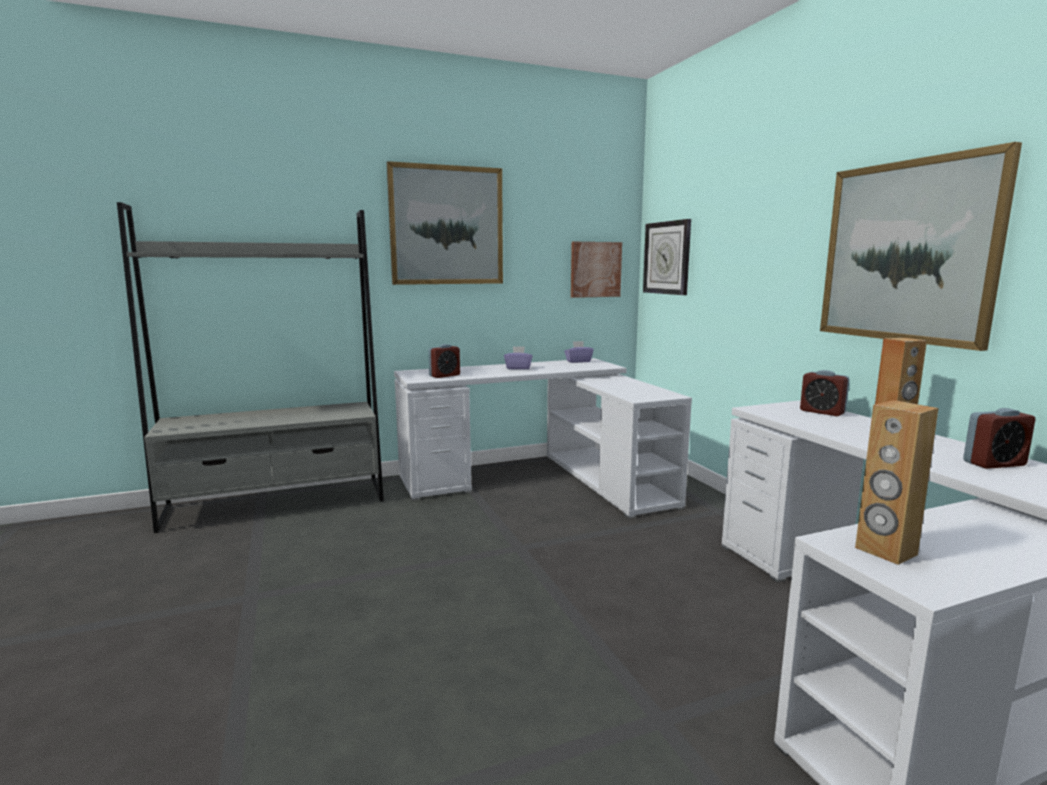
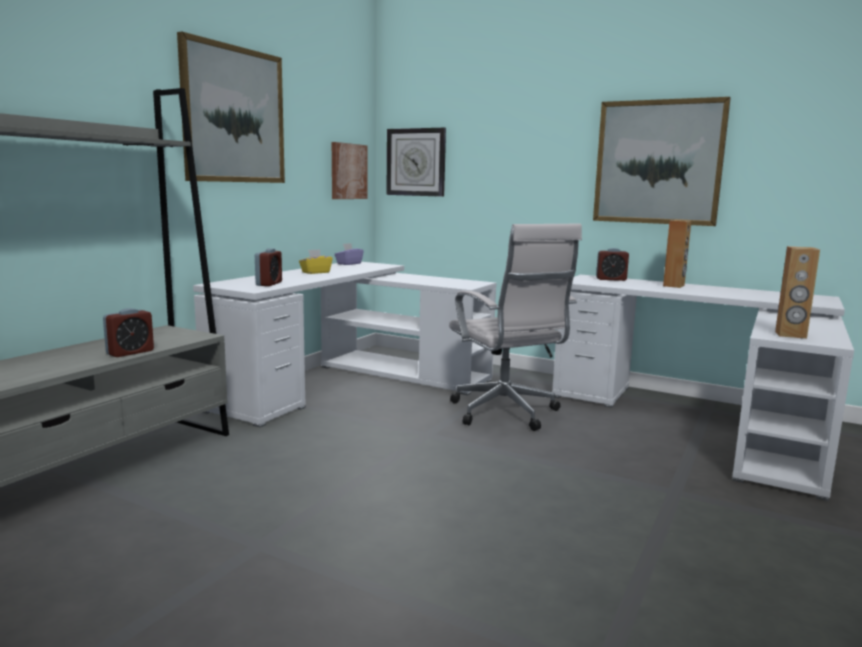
camera: 40 degrees left, 0 degrees up
(518, 368) = (315, 272): purple tissue box -> yellow tissue box
(632, 550) = (506, 414): none -> white office chair
(994, 463) = (744, 292): alarm clock -> alarm clock (130, 352)

